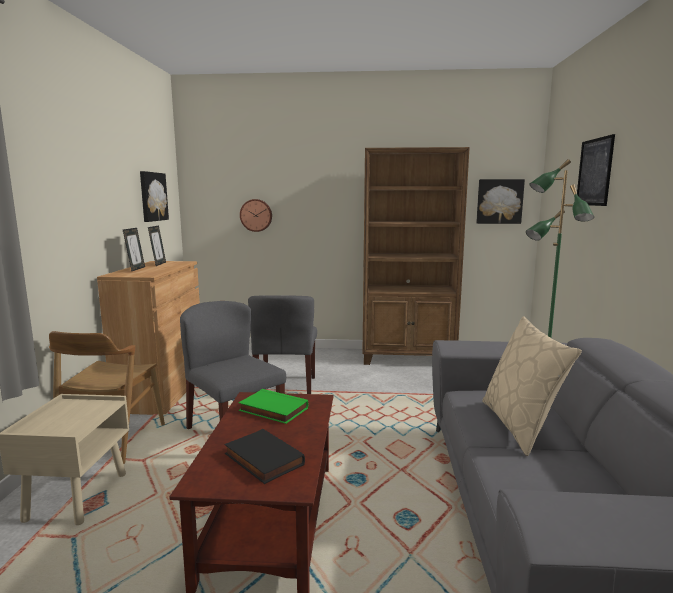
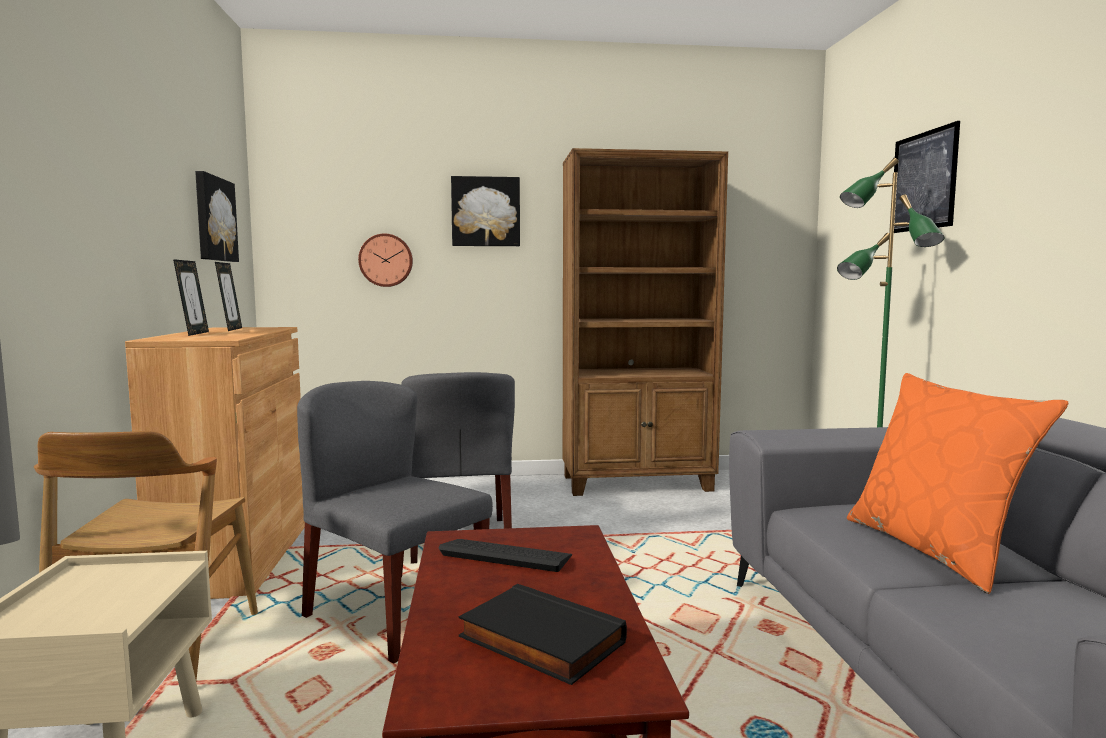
camera: 10 degrees left, 5 degrees down
(272, 410) = (506, 555): green book -> keyboard
(499, 201) = (760, 240): picture -> picture (485, 212)
(520, 425) = (935, 549): beige pillow -> orange pillow

